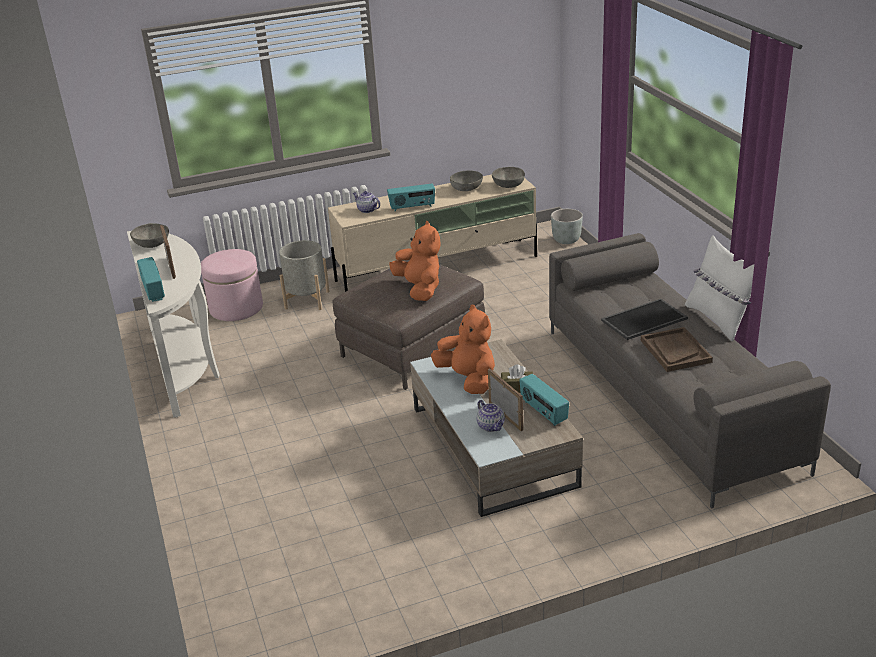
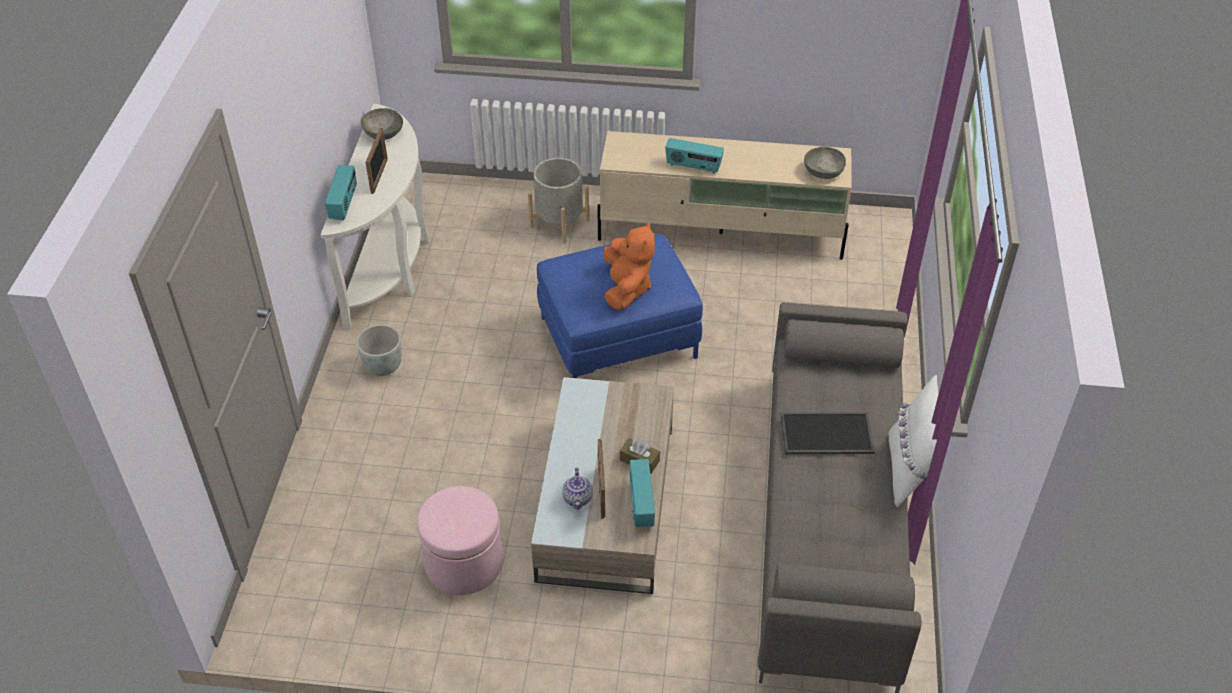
camera: 25 degrees right, 15 degrees up
(236, 308) = (484, 206): pink ottoman -> pink ottoman (464, 563)
(366, 210) = (643, 151): teapot -> none
(413, 348) = (618, 337): brown ottoman -> blue ottoman
(467, 188) = (773, 159): grey bowl -> none
(468, 379) = (601, 427): orange plush toy -> none
(566, 240) = (894, 248): grey planter -> grey planter (382, 367)
(675, 351) = (822, 493): brown tray -> none

